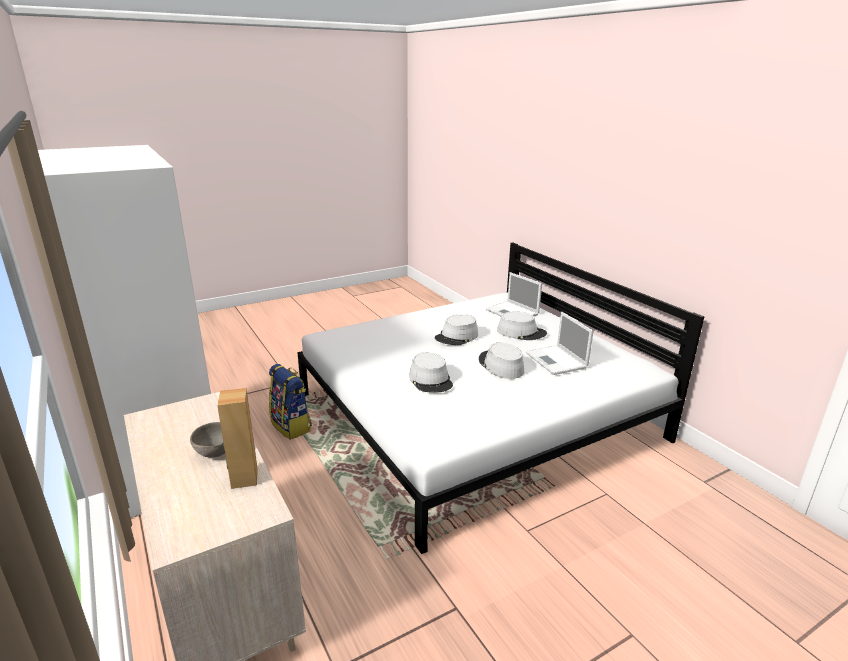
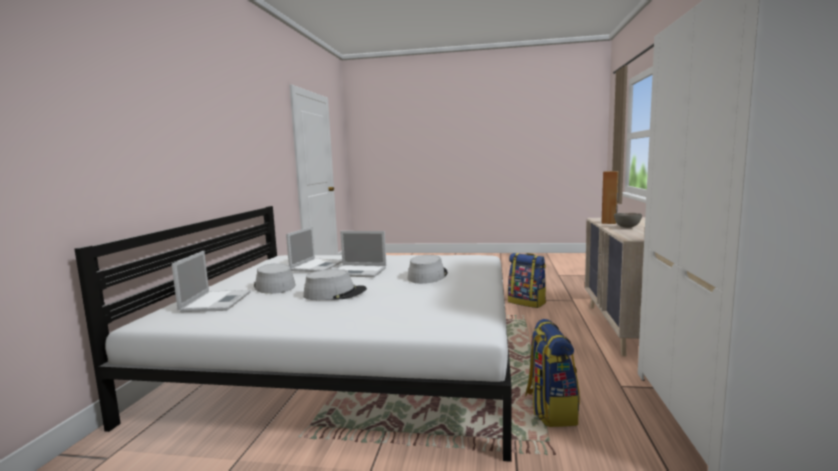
camera: 140 degrees left, 15 degrees down
(409, 613) = (527, 302): none -> backpack
(500, 365) = (359, 271): grey hat -> laptop

